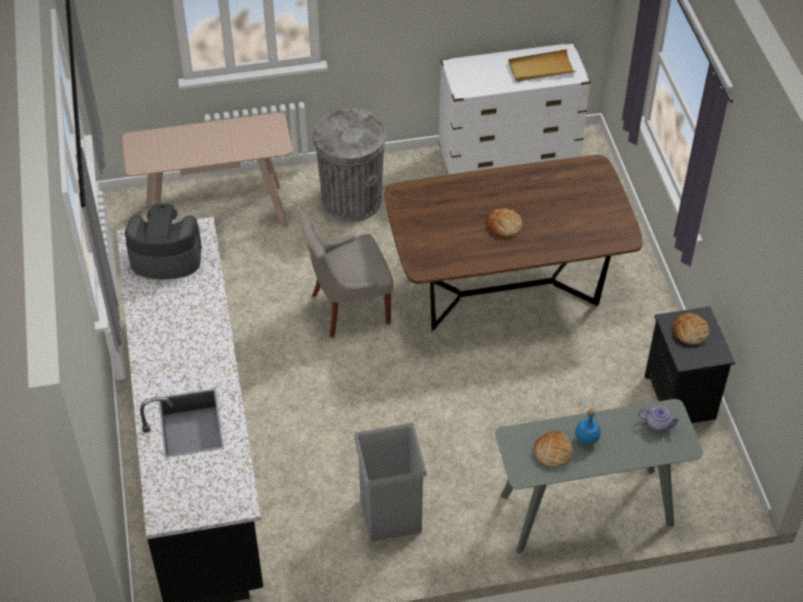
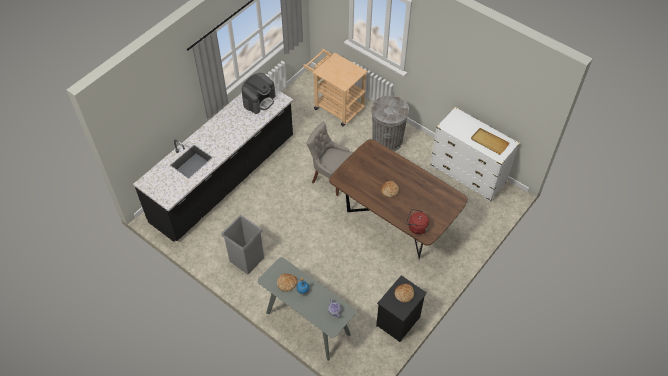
camera: 50 degrees right, 5 degrees up
(165, 258) = (259, 100): coffee machine -> coffee machine turned 75 degrees clockwise
(216, 215) = (335, 106): beige console table -> beige cart
(599, 239) = (416, 227): none -> red kettle

